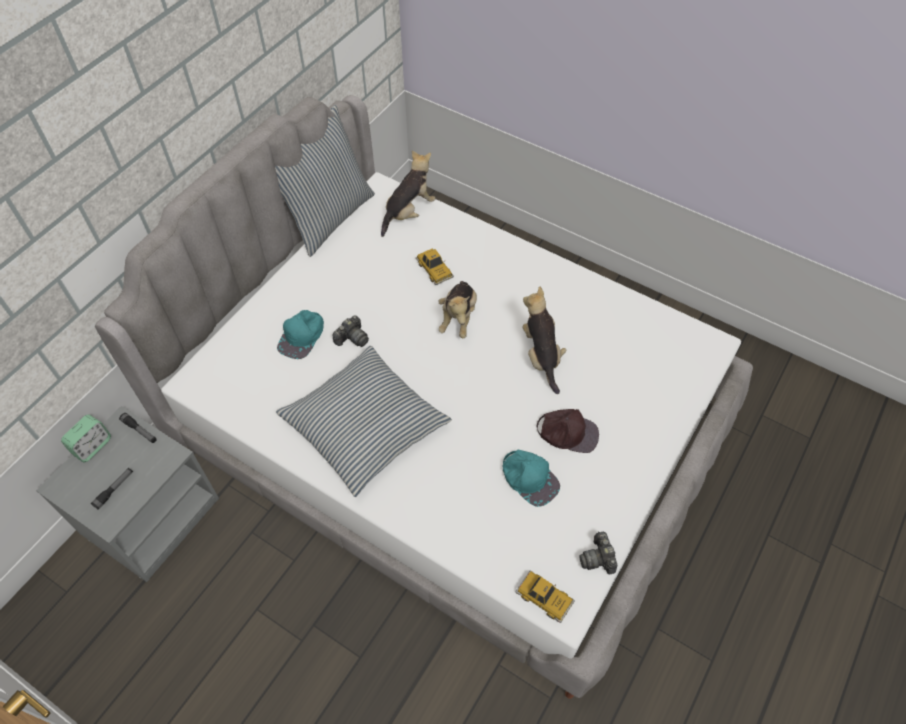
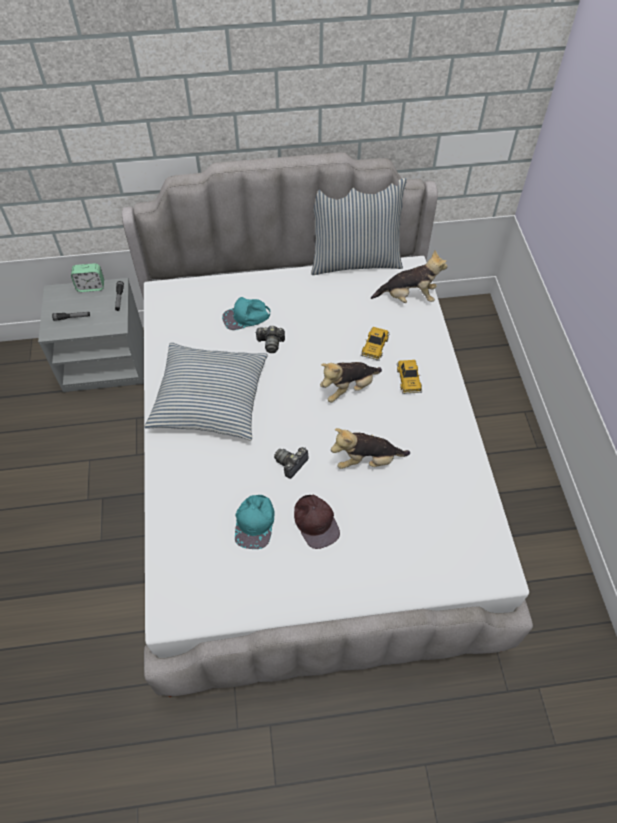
camera: 50 degrees right, 0 degrees up
(541, 355) = (367, 460): plush toy -> plush toy turned 135 degrees counterclockwise
(544, 597) = (167, 596): toy car -> toy car (408, 379)
(598, 558) = (227, 611): camera -> camera (291, 464)

